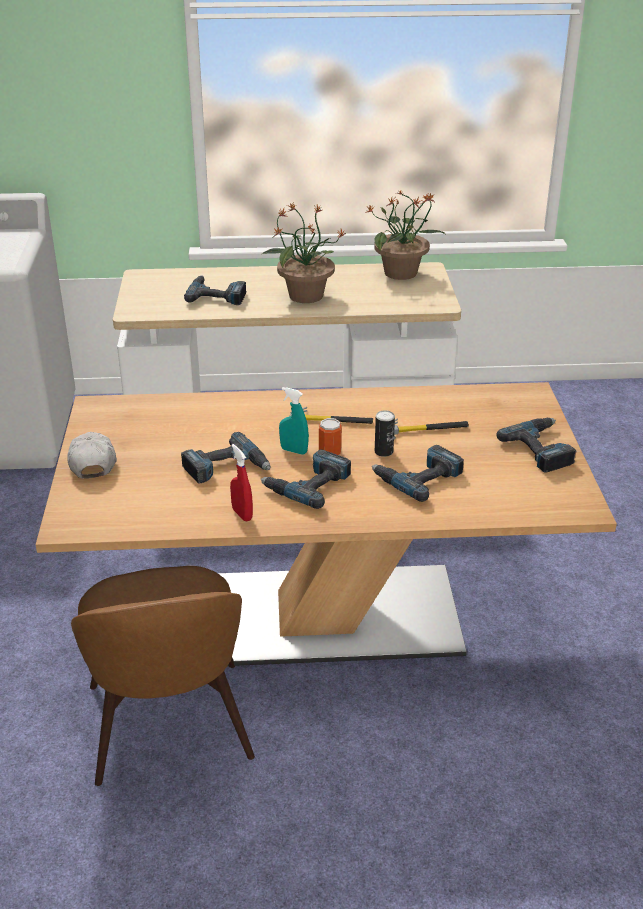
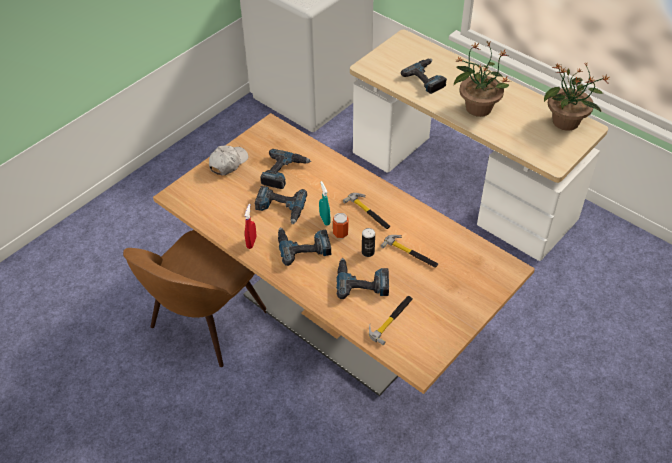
camera: 45 degrees right, 15 degrees up
(495, 489) = (391, 319): none -> hammer
(542, 449) = (456, 312): power drill -> power drill (284, 172)

